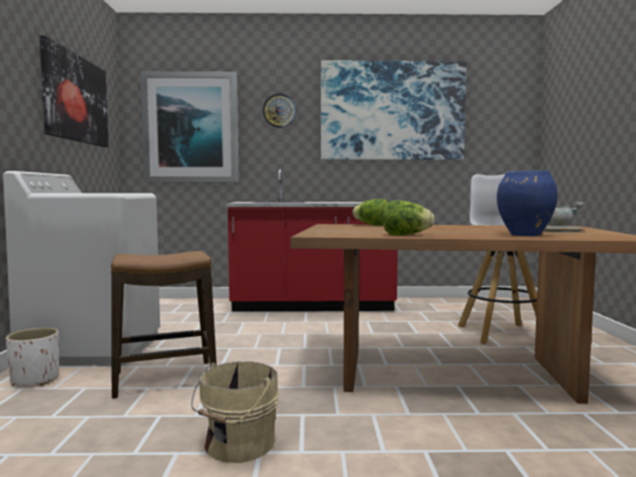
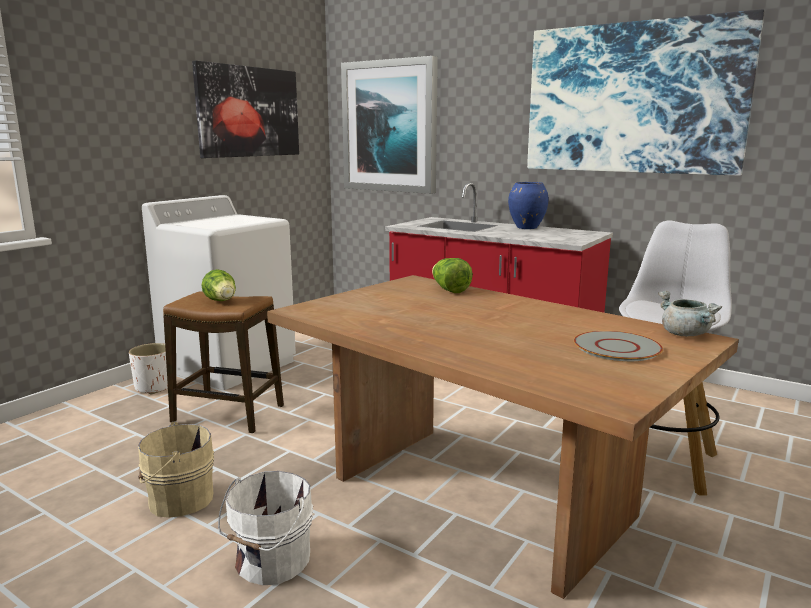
camera: 35 degrees right, 10 degrees up
(279, 111) = (483, 103): wall clock -> none
(399, 453) = (270, 562): none -> white bucket
(406, 235) = (372, 329): lettuce -> lettuce (222, 301)
(525, 235) = (510, 356): blue vase -> blue vase (526, 228)

